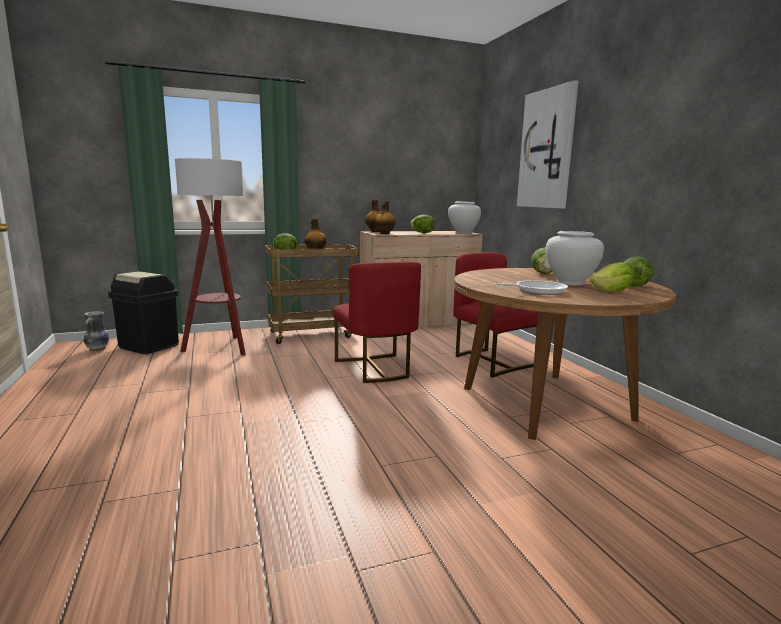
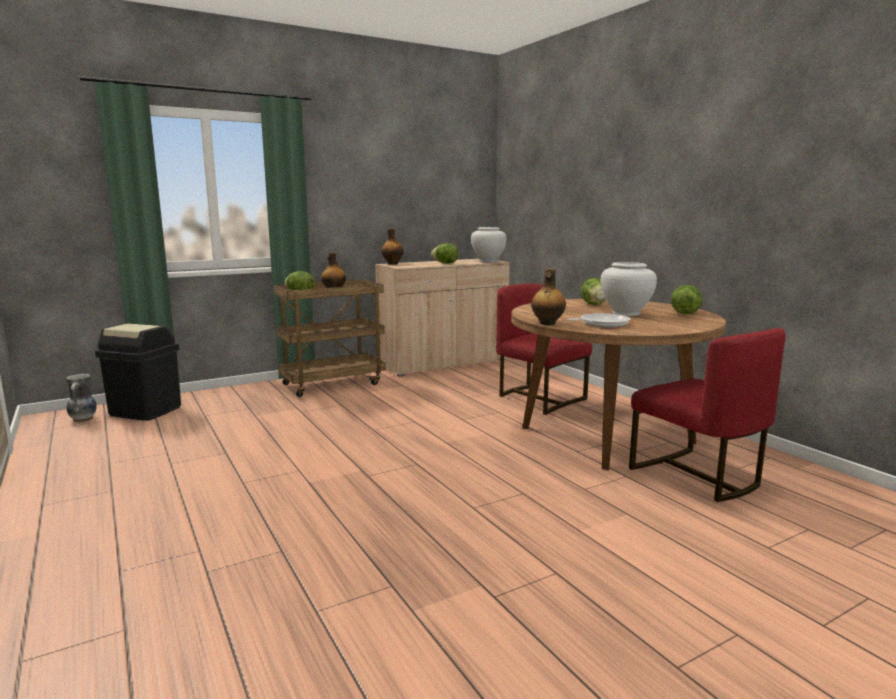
camera: 10 degrees left, 0 degrees up
(221, 348) = (234, 406): floor lamp -> none
(375, 368) = (421, 415): red chair -> red chair (697, 476)
(384, 233) = (406, 266): bottle -> bottle (547, 323)
(547, 149) = (578, 173): picture -> none
(612, 291) = (668, 320): lettuce -> none

